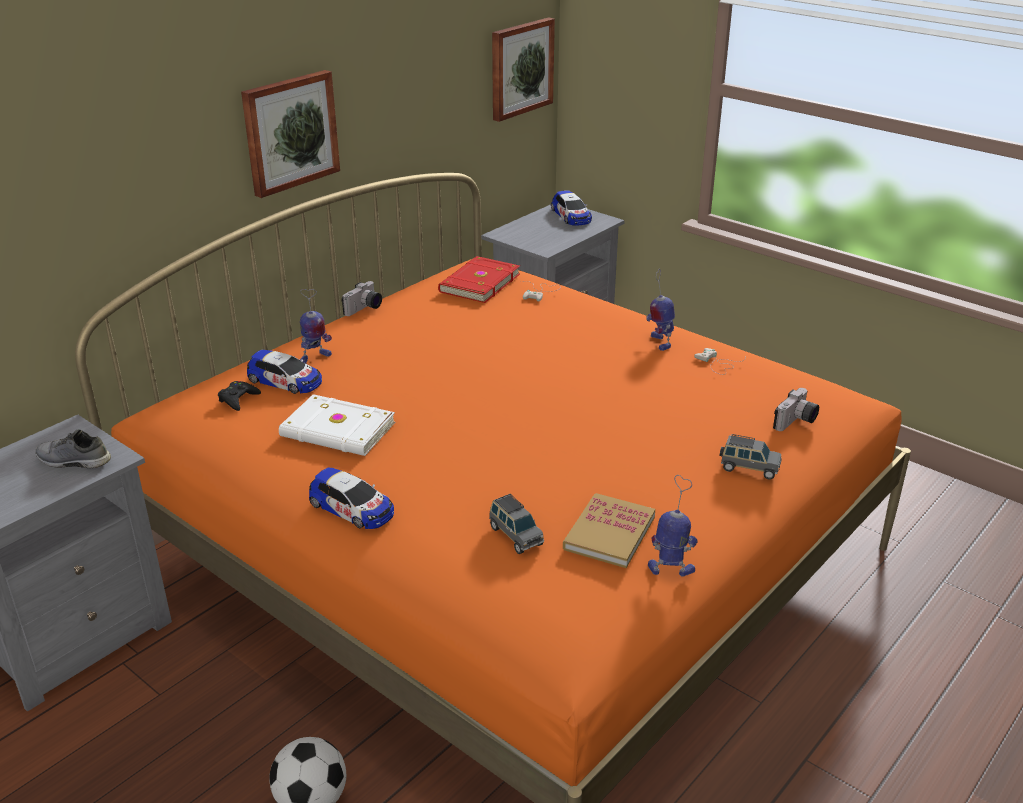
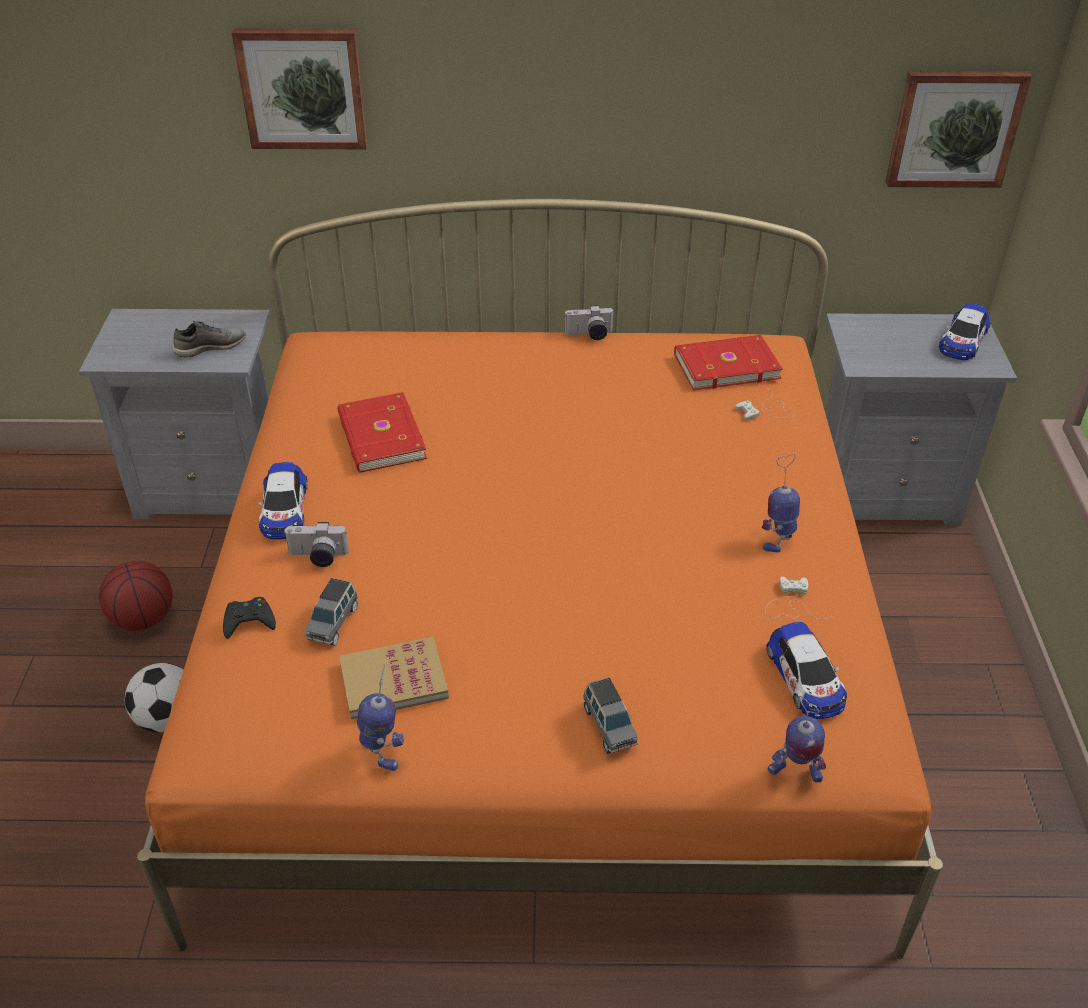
camera: 50 degrees right, 10 degrees up
(73, 461) = (210, 347): grey shoe -> grey shoe turned 90 degrees clockwise
(169, 764) = (143, 619): none -> basketball
(238, 399) = (369, 362): black game controller -> black game controller (249, 621)
(285, 380) = (421, 367): toy car -> toy car (805, 678)
(290, 132) = (554, 119): picture -> picture (303, 88)
(314, 358) = (474, 359): toy robot -> toy robot (794, 772)
(337, 431) = (380, 437): white book -> red book
(796, 422) = (746, 723): camera -> camera (317, 557)

